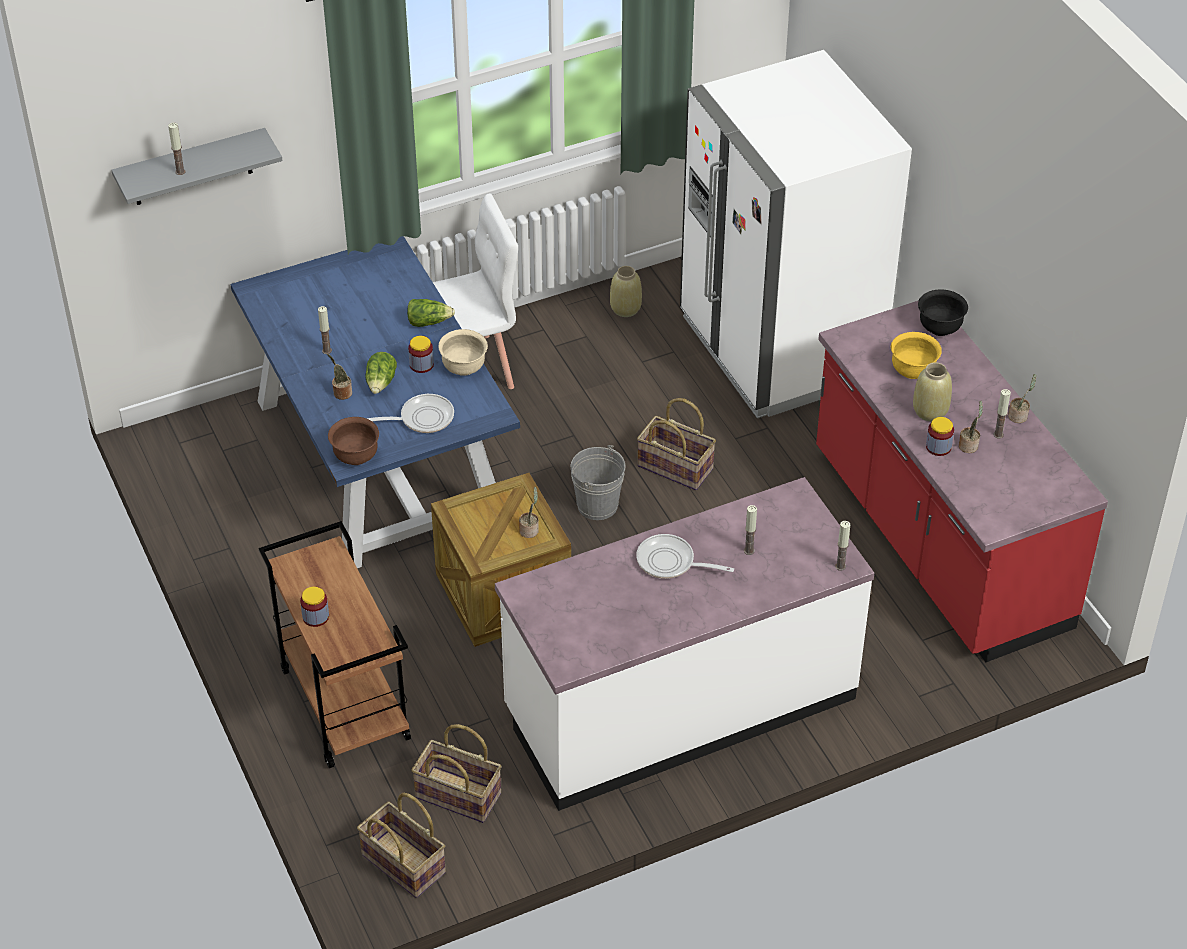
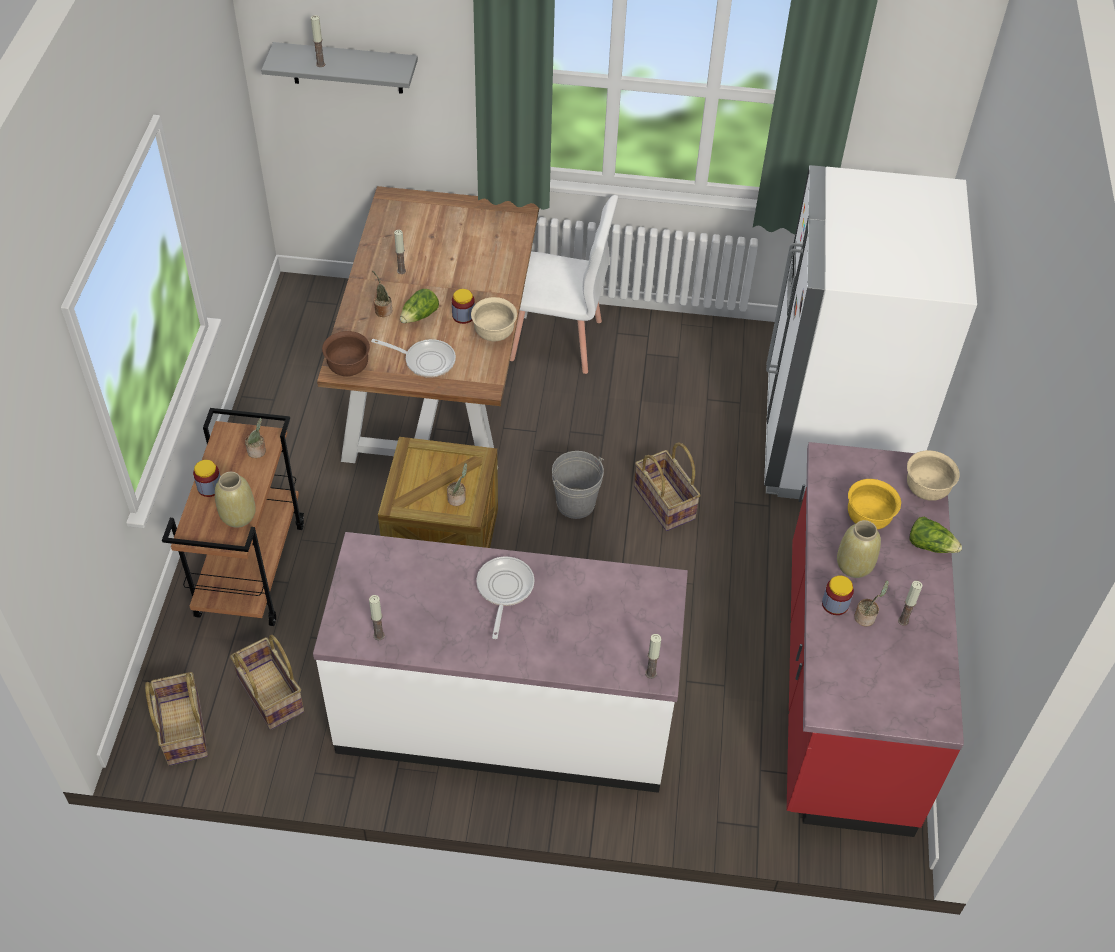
camera: 30 degrees right, 5 degrees up
(378, 457) = (439, 380): blue dining table -> brown dining table
(428, 322) = (499, 283): lettuce -> lettuce (930, 545)
(625, 309) = (727, 349): beige vase -> beige vase (237, 516)
(670, 562) = (504, 590): frying pan -> frying pan turned 45 degrees clockwise
(749, 551) = (580, 615): candle -> candle (379, 635)
(939, 328) = (926, 490): black bowl -> beige bowl
(1019, 416) = (938, 612): potted plant -> potted plant (258, 451)

